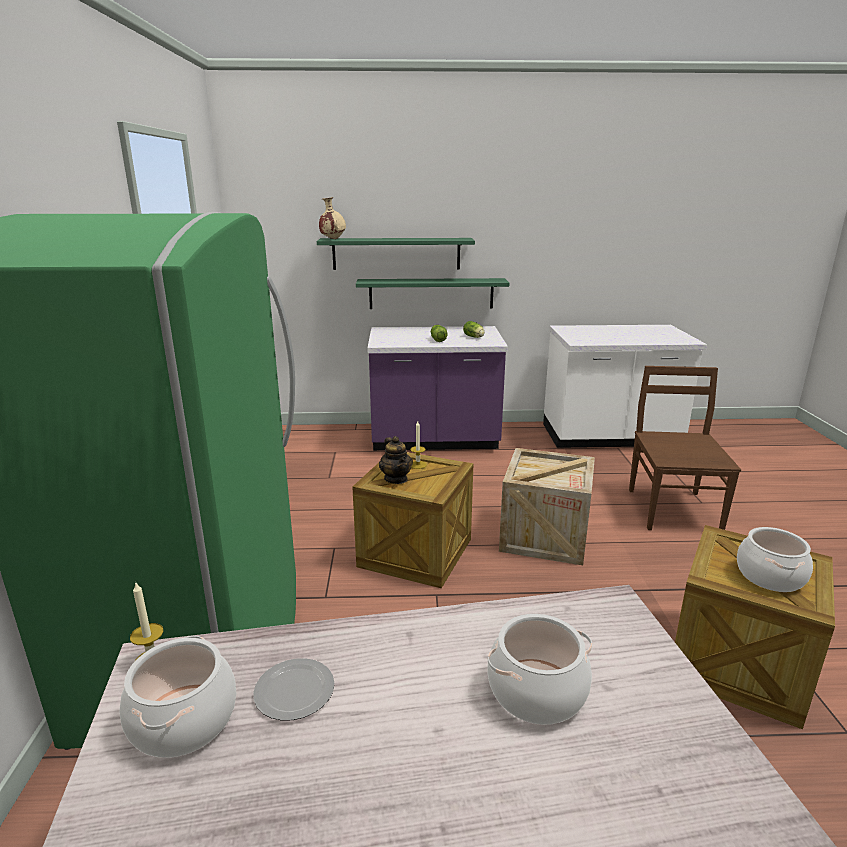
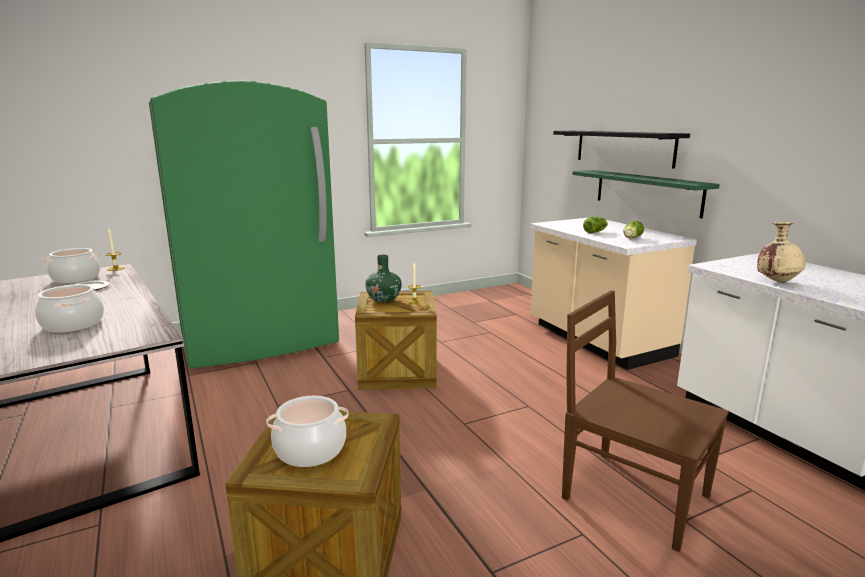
camera: 65 degrees right, 5 degrees down
(332, 239) = (571, 130): beige vase -> beige vase (777, 281)
(396, 253) = (623, 147): green shelf -> black shelf
(396, 479) = (384, 299): teapot -> green vase
(434, 440) = (597, 340): purple counter -> beige counter
(544, 536) = (474, 419): crate -> none
(672, 509) = (632, 495): brown chair -> brown chair turned 120 degrees counterclockwise

